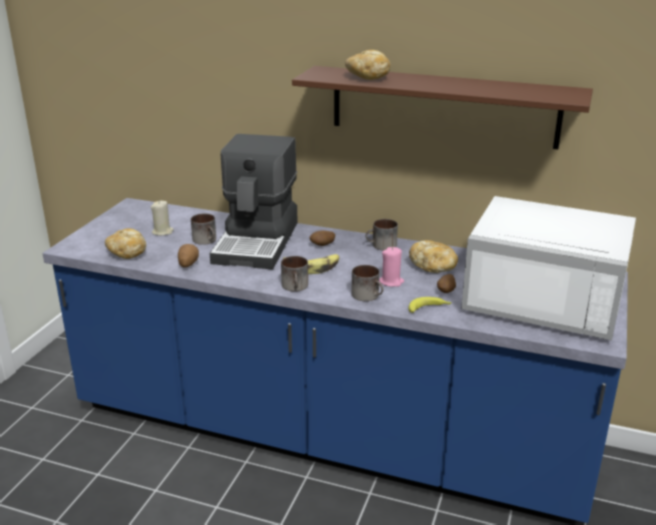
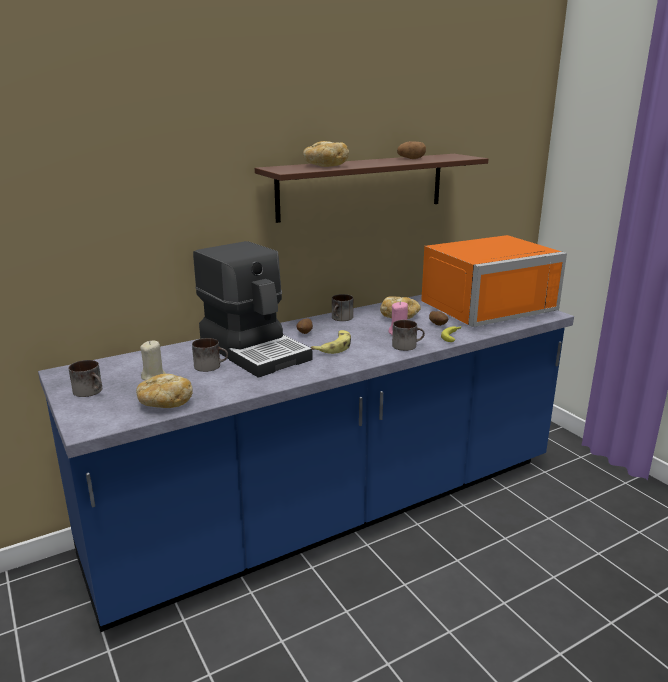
camera: 50 degrees left, 5 degrees down
(187, 264) = (240, 386): potato -> potato (411, 159)
(296, 287) = (355, 361): mug -> mug (91, 391)
(546, 296) = (482, 306): white microwave -> orange microwave

